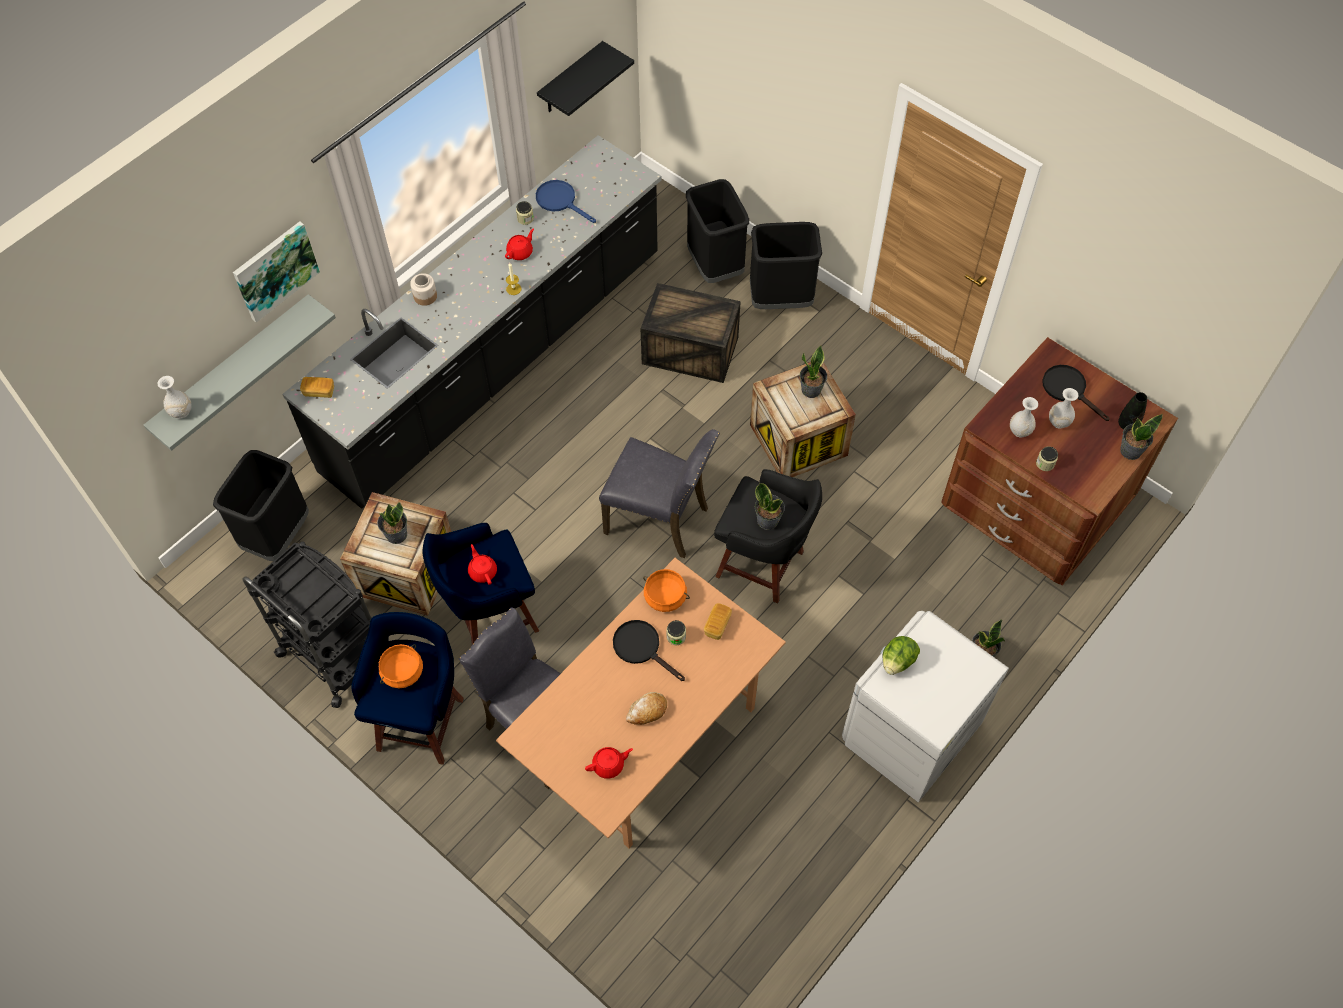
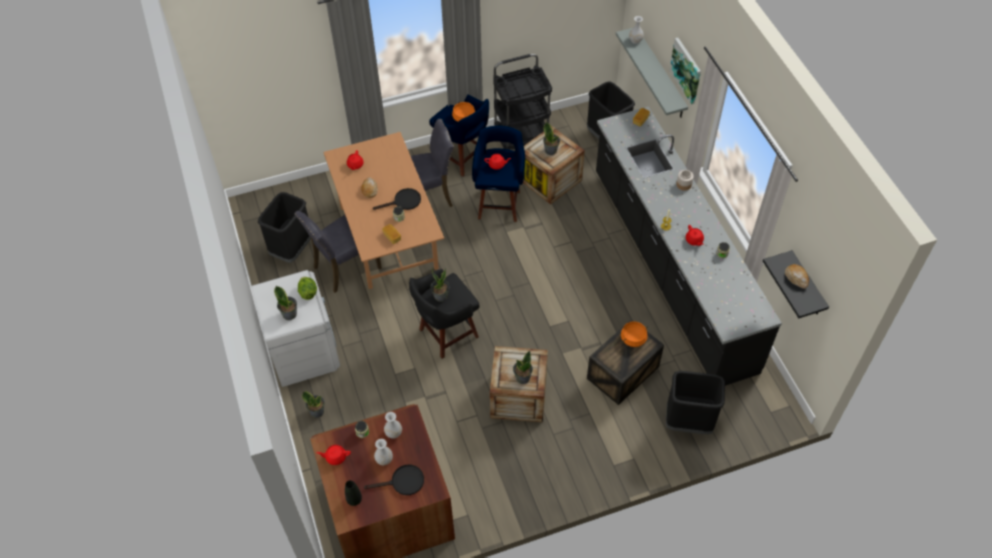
camera: 120 degrees right, 5 degrees down
(560, 201) = (728, 277): blue frying pan -> none
(579, 76) = (796, 278): none -> bread
(659, 519) = (509, 300): grey chair -> grey chair (345, 267)
(665, 596) = (424, 223): orange cooking pot -> orange cooking pot (633, 339)
(780, 300) = (636, 446): black trash can -> black trash can (292, 249)
(1097, 473) = (335, 457): none -> red teapot
(1130, 450) = (336, 487): potted plant -> potted plant (290, 314)

